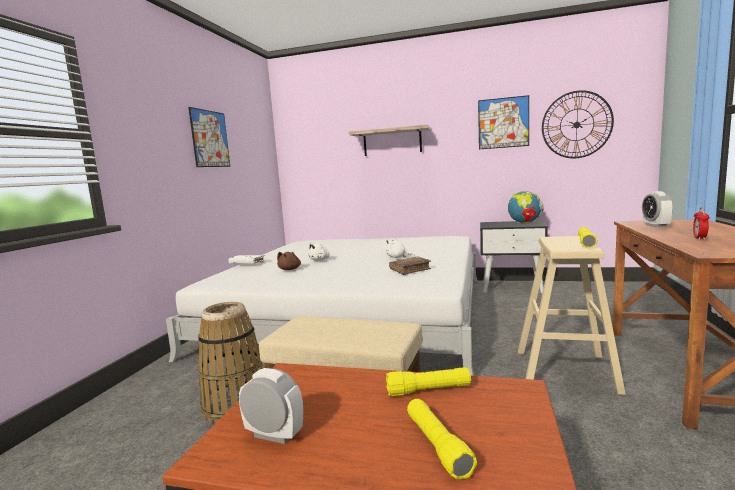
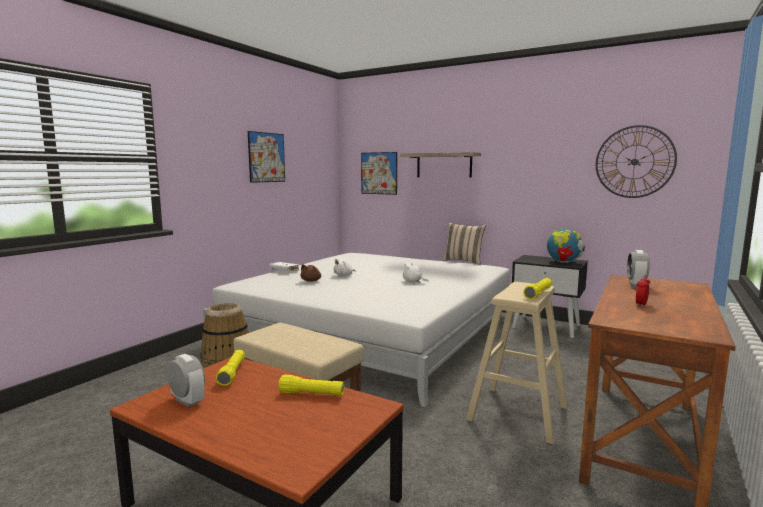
camera: 15 degrees right, 0 degrees up
(410, 270) = (408, 296): brown book -> none
(421, 235) = (463, 261): none -> beige pillow
(437, 446) = (276, 428): yellow flashlight -> yellow flashlight (232, 373)
(503, 123) = (555, 154): picture -> picture (379, 173)

